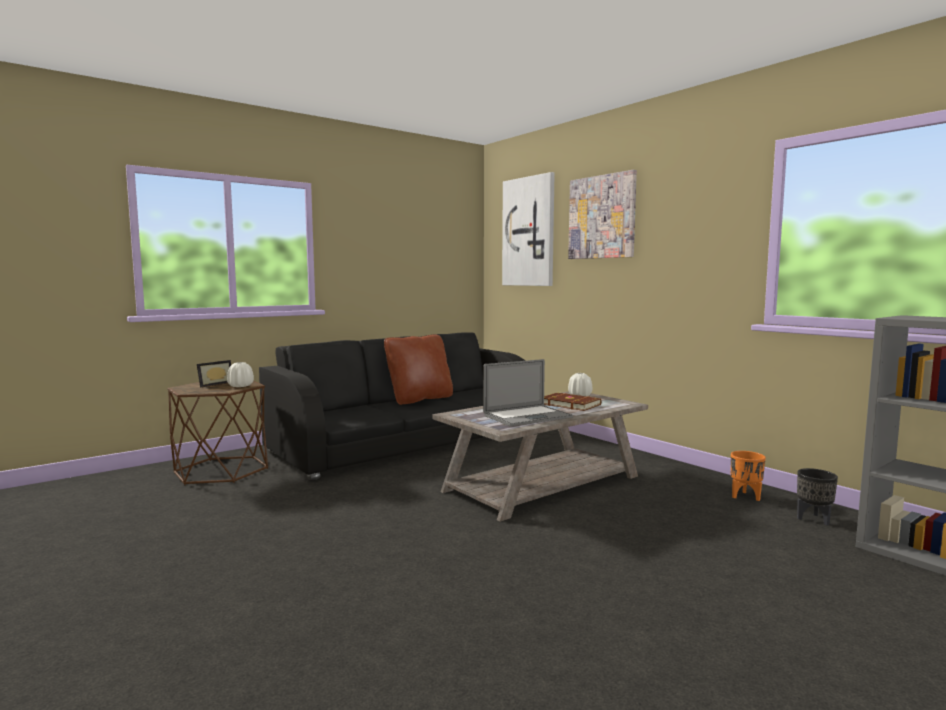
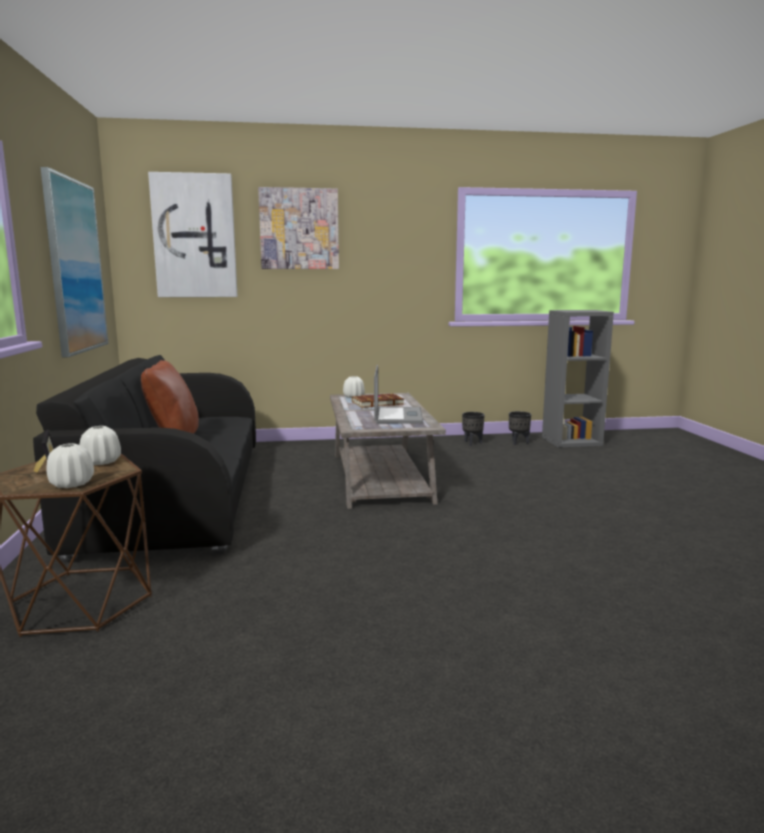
camera: 60 degrees left, 5 degrees up
(191, 390) = (72, 484): none -> white vase
(409, 260) = (75, 266): none -> picture
(745, 496) = (472, 443): orange planter -> black planter

